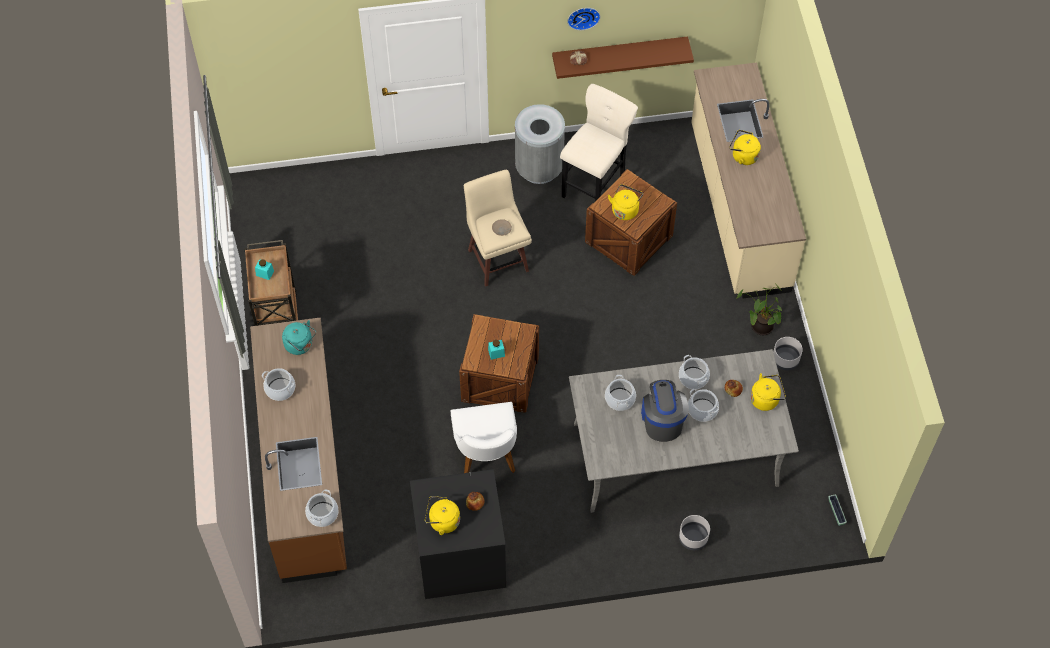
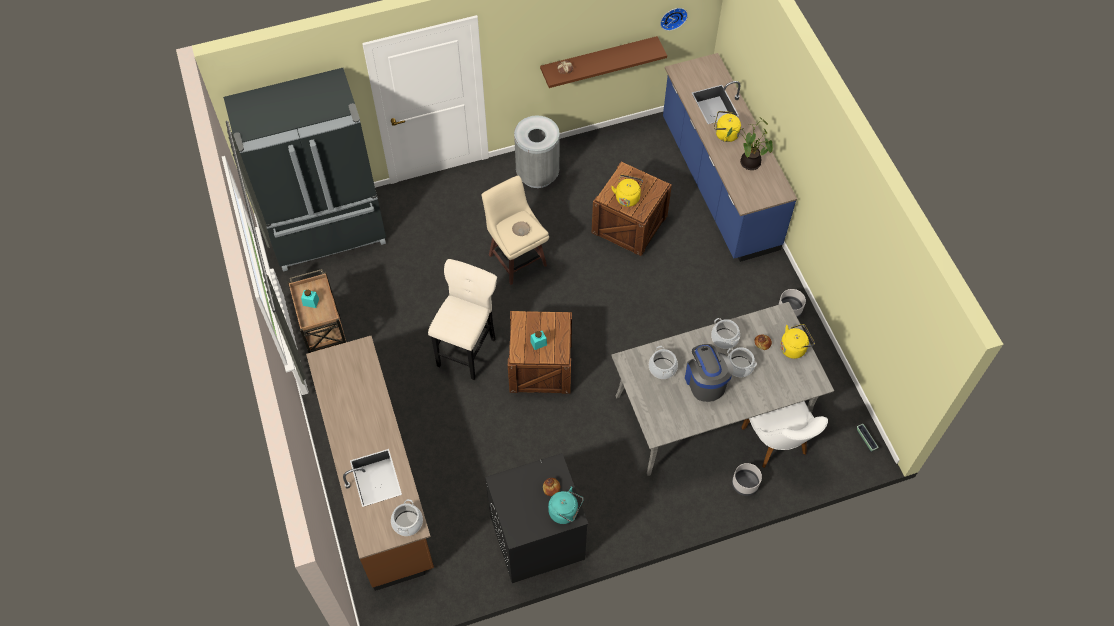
camera: 10 degrees left, 0 degrees up
(280, 389) = (345, 409): cooking pot -> none
(300, 199) = (328, 232): none -> black fridge
(300, 345) = (357, 364): turquoise kettle -> turquoise kettle (565, 512)
(442, 521) = (524, 511): yellow kettle -> none
(486, 459) = (543, 441): white chair -> white chair (777, 445)
(583, 16) = (566, 27): wall clock -> wall clock (673, 17)
(595, 186) = (589, 182): beige stool -> beige stool (468, 350)
(737, 208) = (718, 184): beige counter -> blue counter
(759, 326) = (760, 284): potted plant -> potted plant (748, 163)

